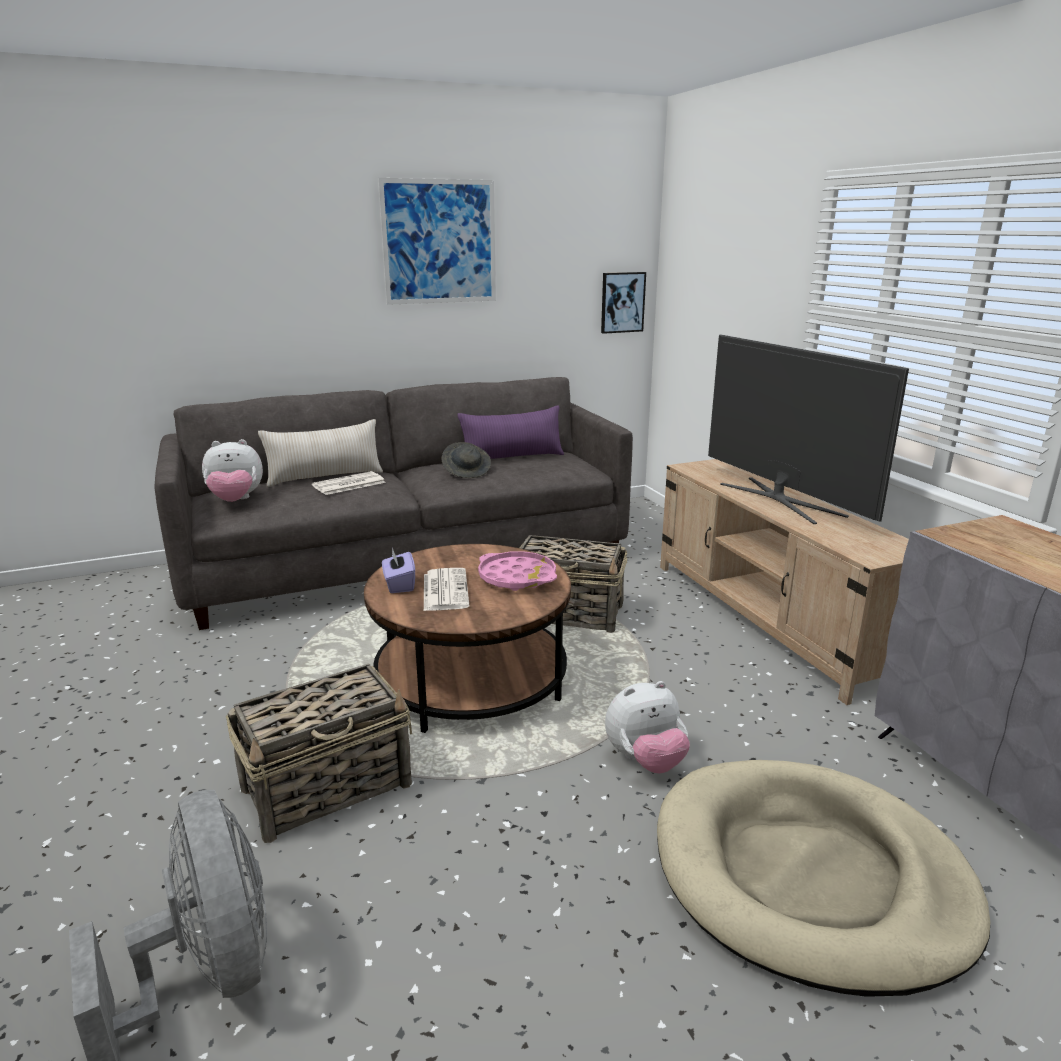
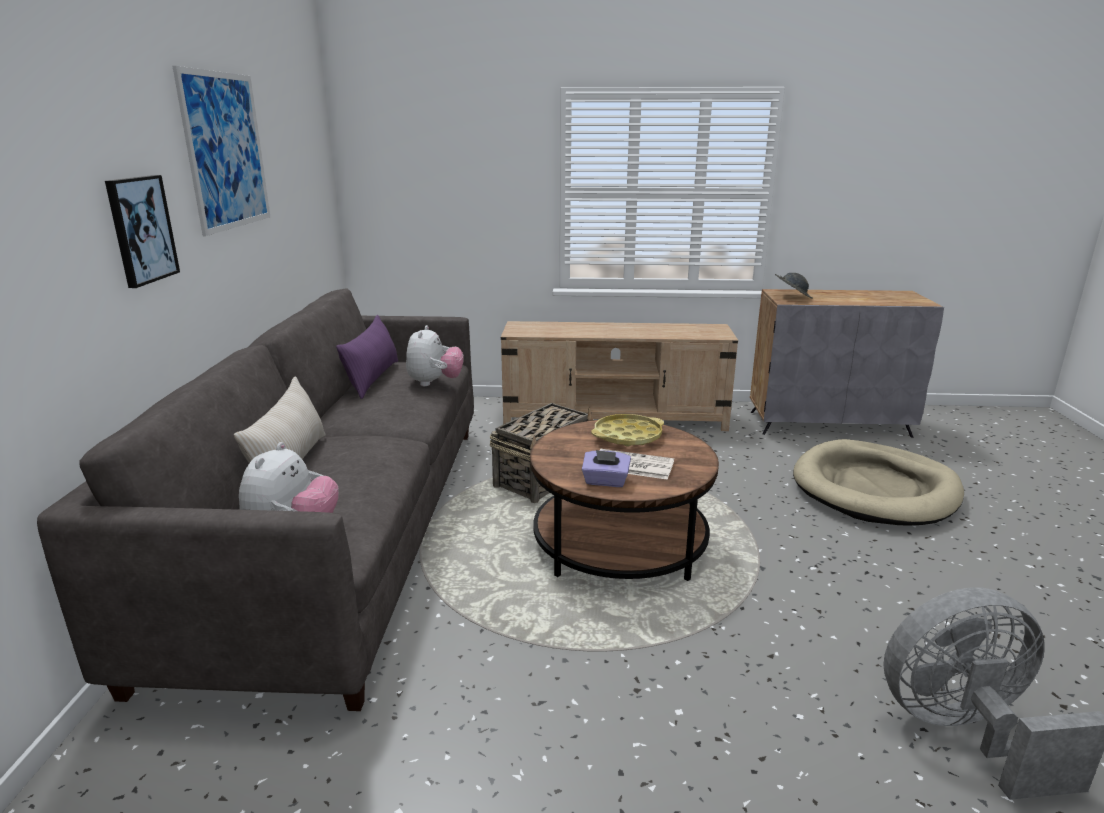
camera: 65 degrees left, 0 degrees up
(329, 786) = (745, 642): basket -> none
(348, 484) = (353, 454): newspaper -> none
(467, 471) = (389, 400): grey hat -> grey hat (792, 297)
(517, 577) = (627, 436): pink tray -> yellow tray
(622, 302) = (326, 207): picture -> picture (141, 230)
(645, 761) = (760, 503): plush toy -> plush toy (434, 383)
(781, 499) = (612, 329): television -> none

